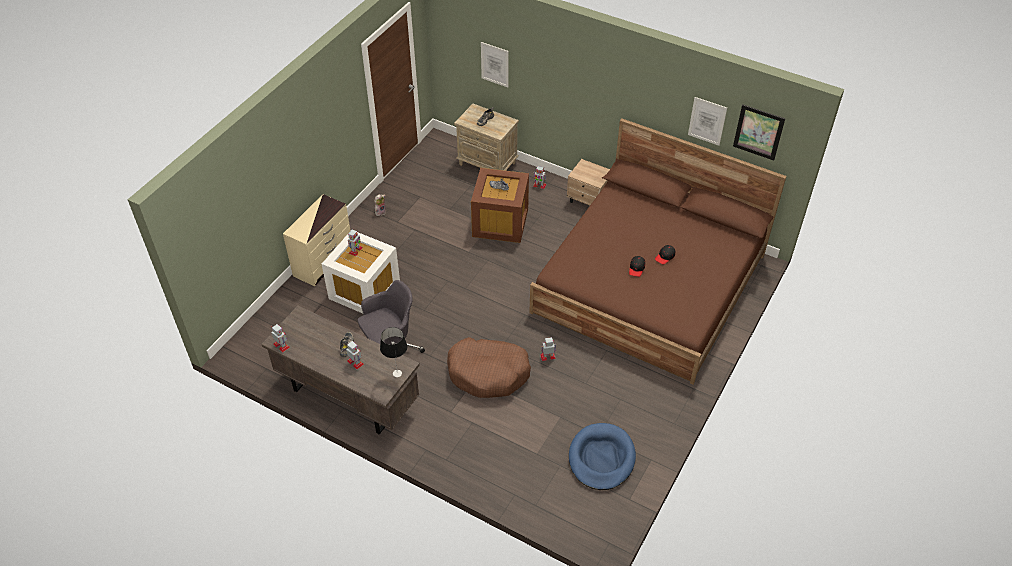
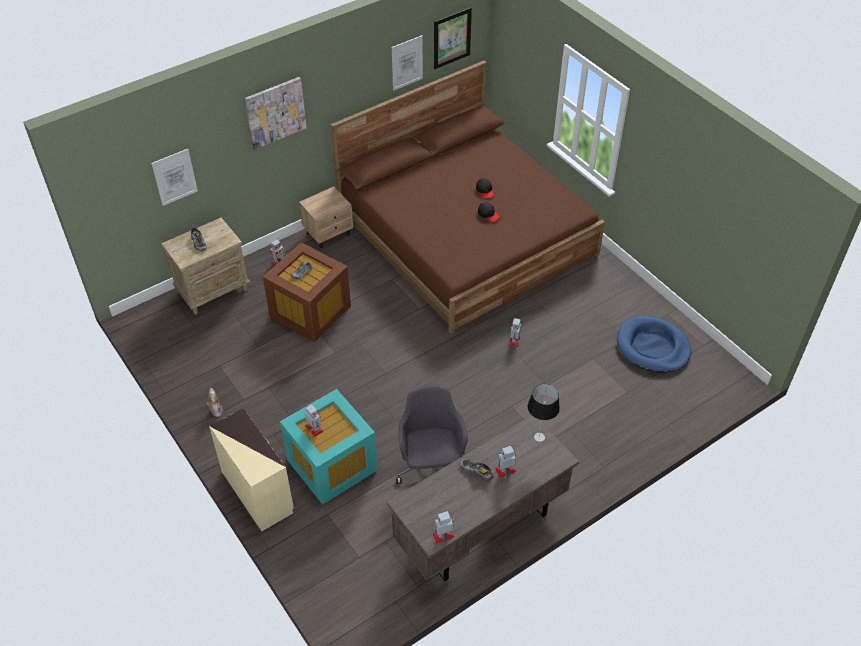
camera: 65 degrees left, 0 degrees up
(364, 289) = (330, 464): white storage box -> turquoise storage box
(488, 373) = (511, 394): brown dog bed -> none
(580, 75) = (275, 112): none -> picture

